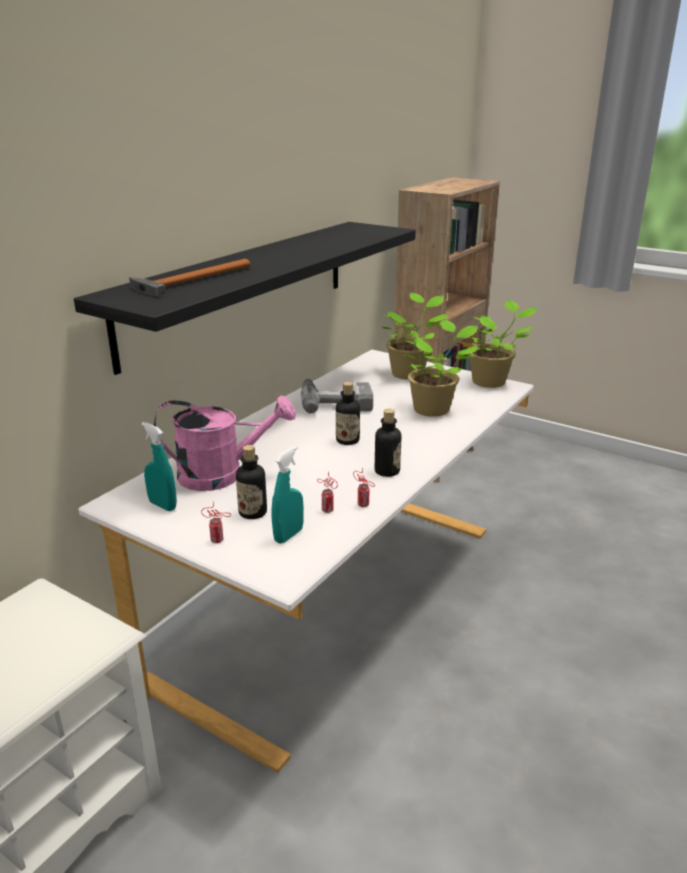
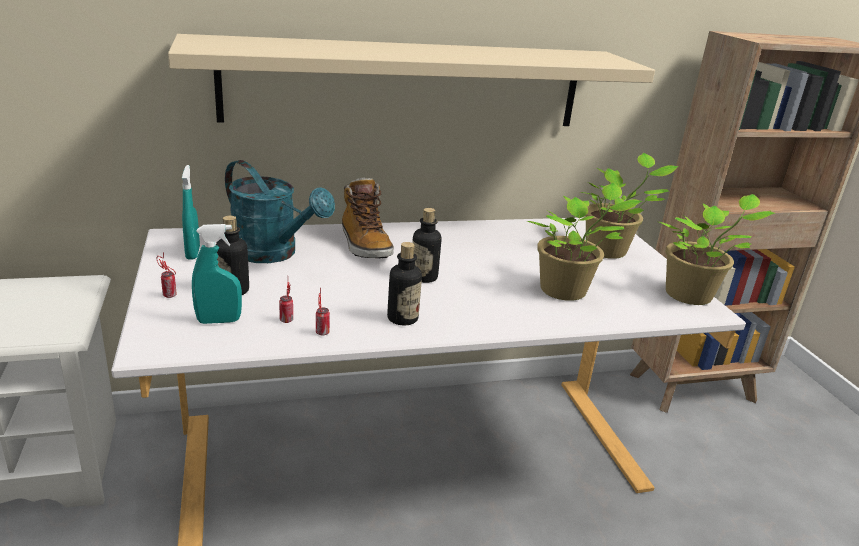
camera: 40 degrees right, 0 degrees up
(191, 280) = (288, 45): hammer -> none
(222, 475) = (273, 254): pink watering can -> turquoise watering can
(241, 288) = (406, 84): black shelf -> beige shelf
(269, 438) = (365, 245): none -> boot
(335, 401) = (481, 243): power drill -> none

